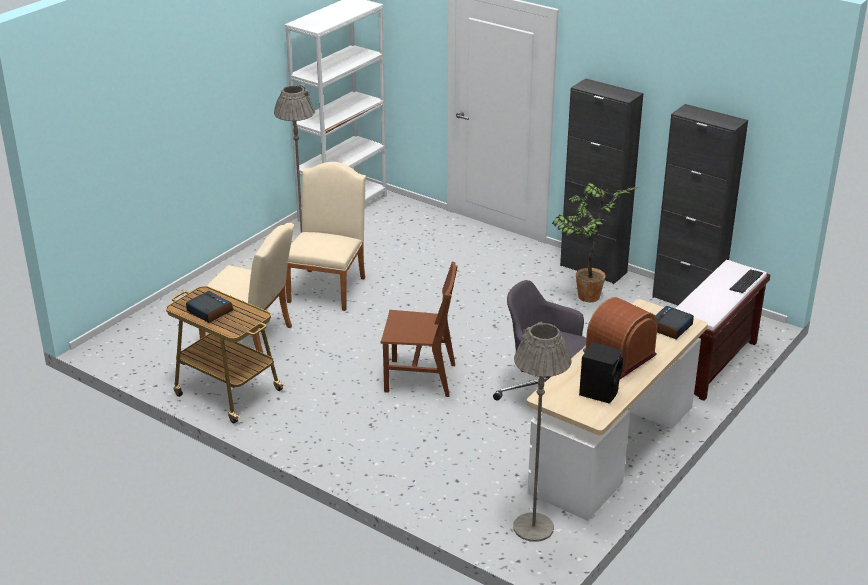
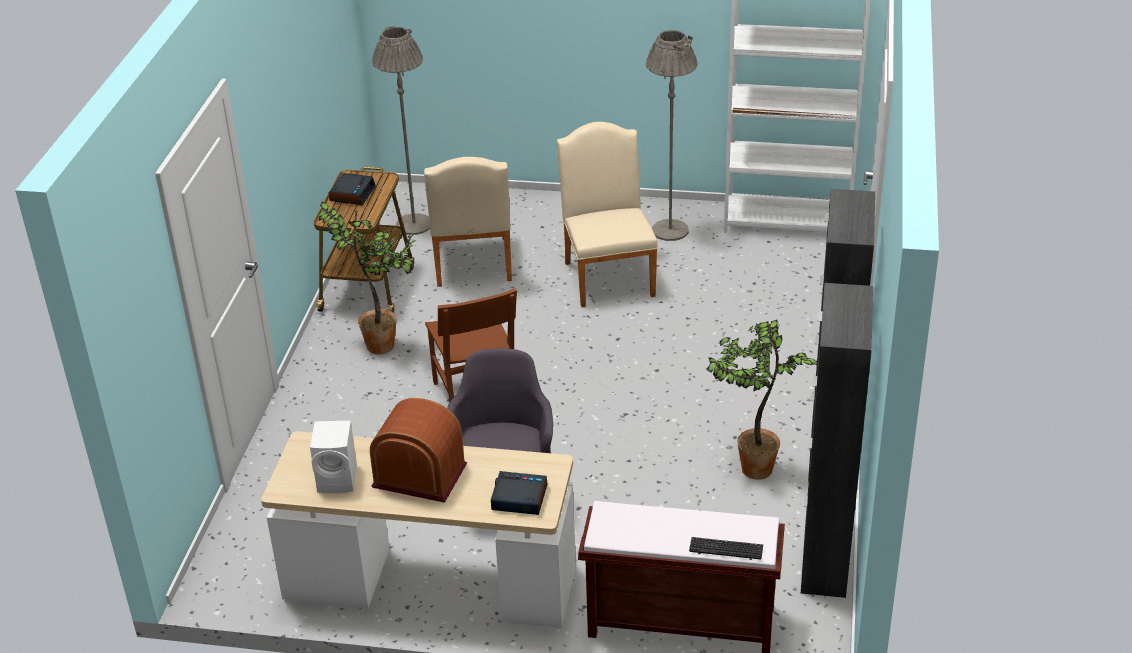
camera: 65 degrees right, 5 degrees up
(316, 402) = (385, 346): none -> potted plant
(329, 287) = (608, 275): beige chair -> beige chair turned 90 degrees counterclockwise
(533, 527) = (253, 562): grey floor lamp -> grey floor lamp (414, 225)
(600, 391) = (339, 479): black speaker -> white speaker

